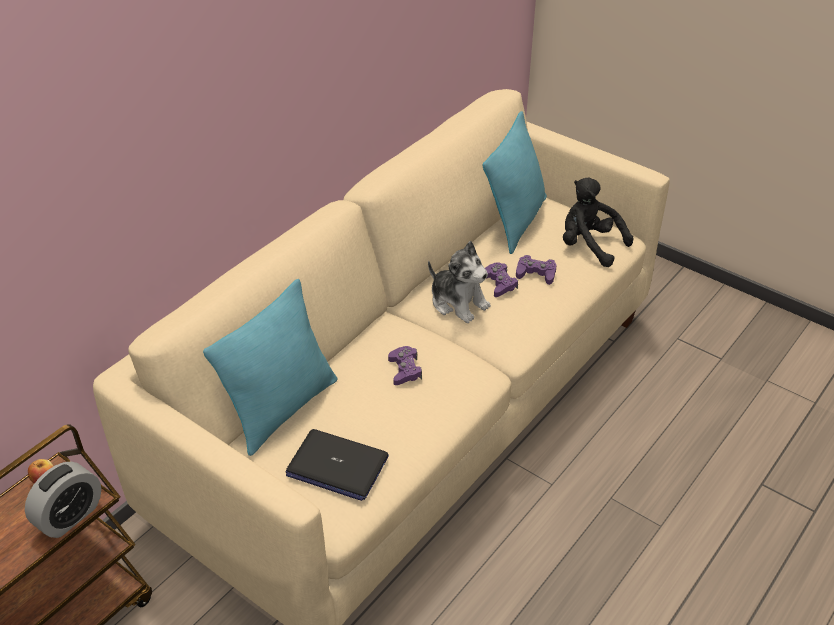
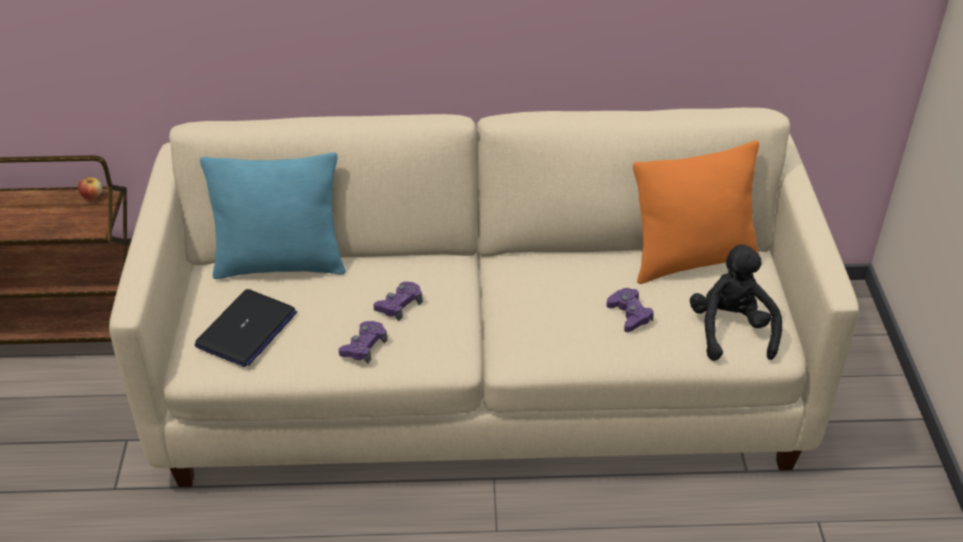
camera: 50 degrees right, 0 degrees up
(70, 516) = (69, 229): alarm clock -> none
(337, 466) = (246, 330): laptop -> laptop turned 135 degrees counterclockwise
(458, 302) = (526, 288): plush toy -> none
(499, 284) = (583, 298): purple game controller -> purple game controller (364, 346)
(515, 221) = (691, 260): turquoise pillow -> orange pillow

